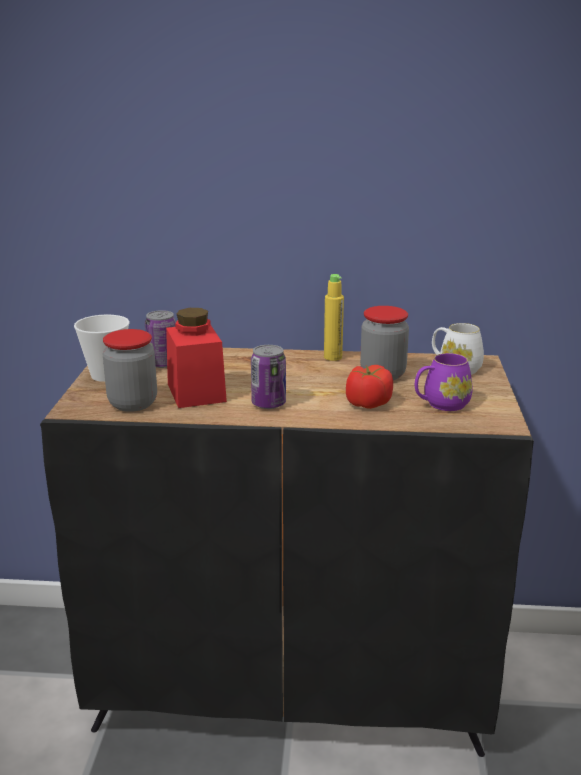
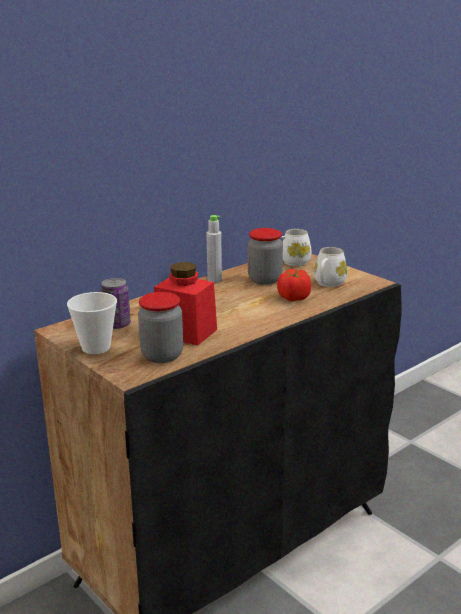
camera: 45 degrees left, 0 degrees up
(268, 404) = (244, 320): can -> none
(333, 357) = (214, 280): yellow bottle -> grey bottle
(441, 404) = (328, 284): purple mug -> white mug

